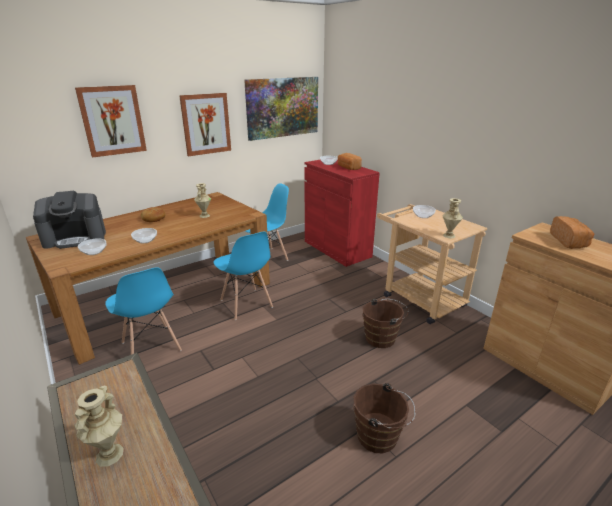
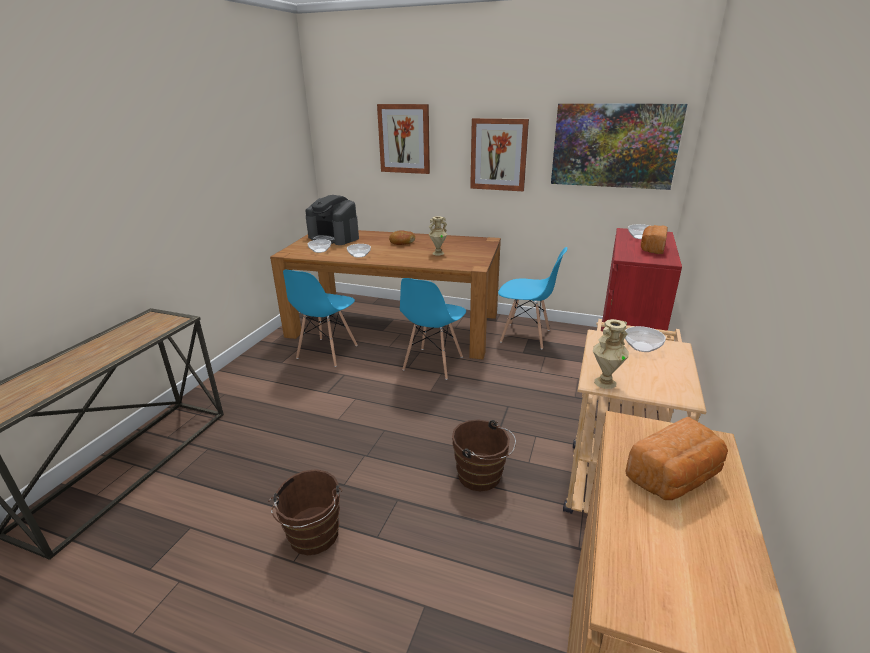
camera: 55 degrees right, 0 degrees up
(110, 455) = (91, 352): beige vase -> none

